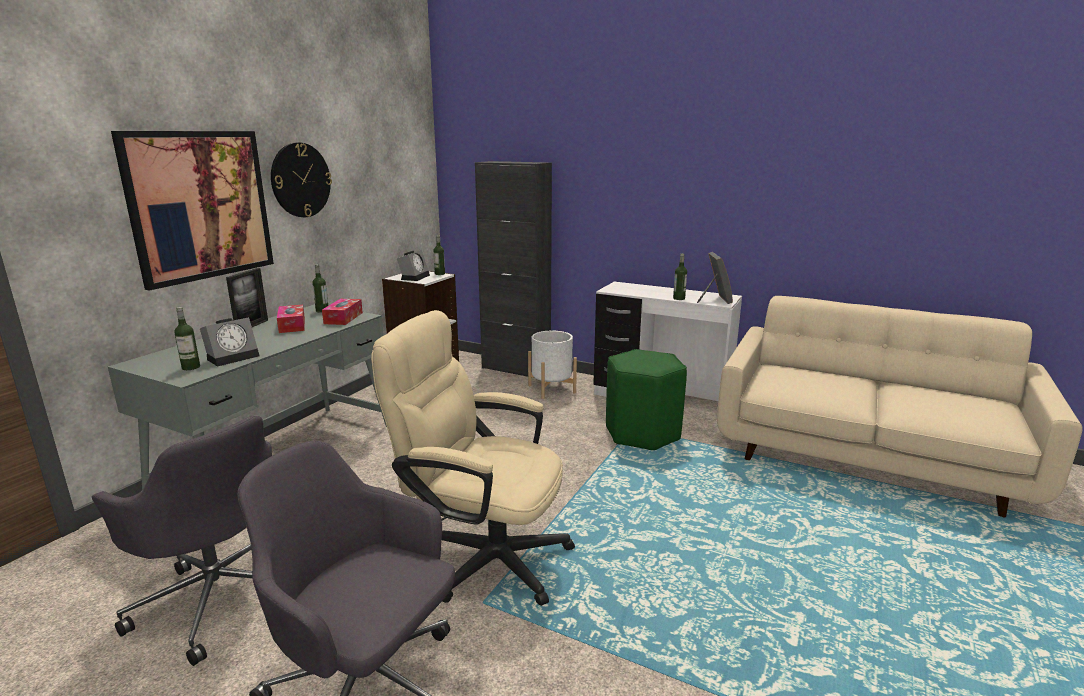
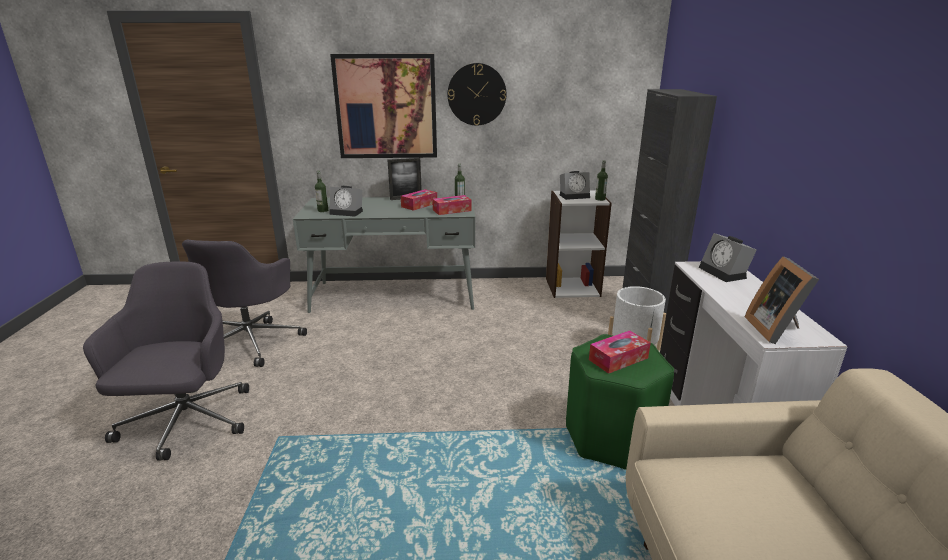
camera: 60 degrees right, 5 degrees up
(482, 556) = (332, 416): beige office chair -> none
(630, 287) = (724, 273): none -> alarm clock
(648, 361) = (618, 359): none -> tissue box
(679, 298) = (735, 307): bottle -> none
(714, 300) = (776, 330): picture frame -> picture frame turned 120 degrees clockwise

